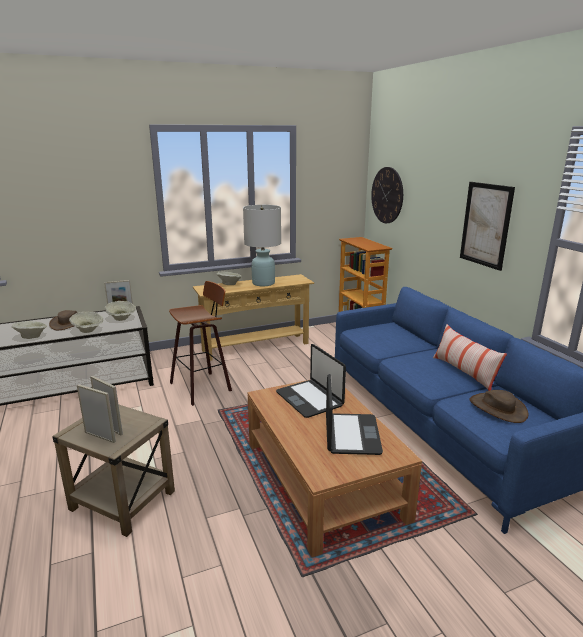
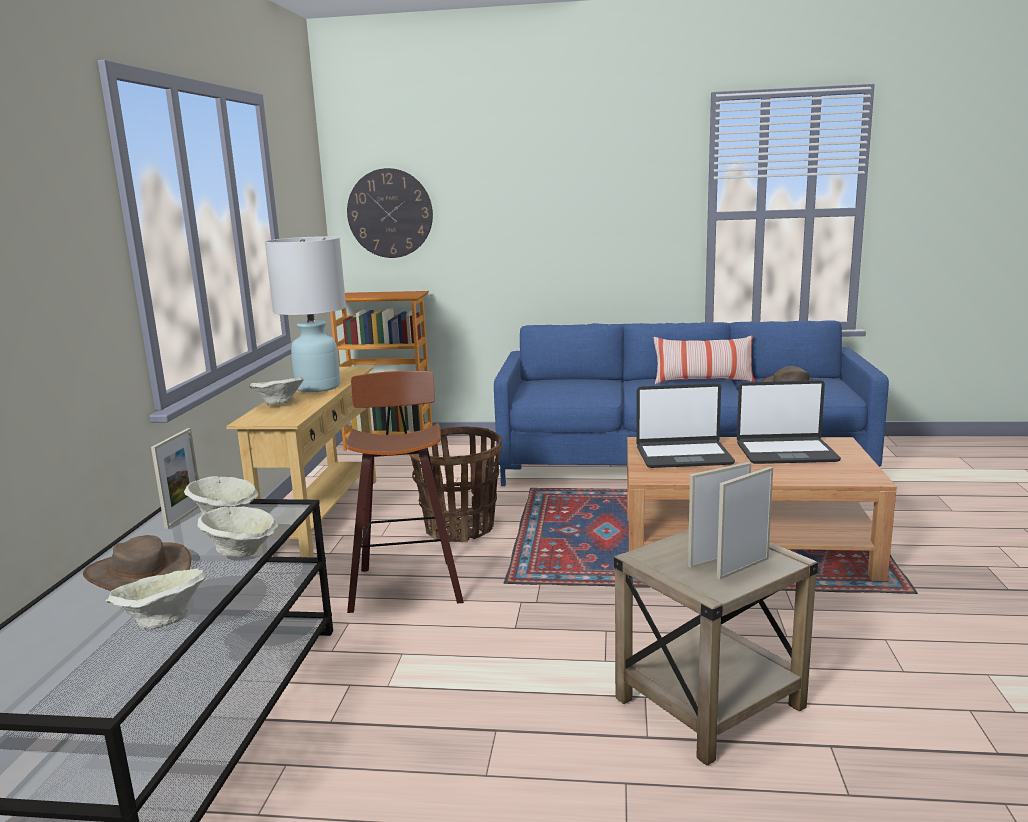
camera: 60 degrees left, 5 degrees down
(271, 381) = (459, 528): none -> basket
(351, 434) = (786, 452): laptop -> laptop turned 150 degrees clockwise
(485, 225) = (609, 218): picture -> none

